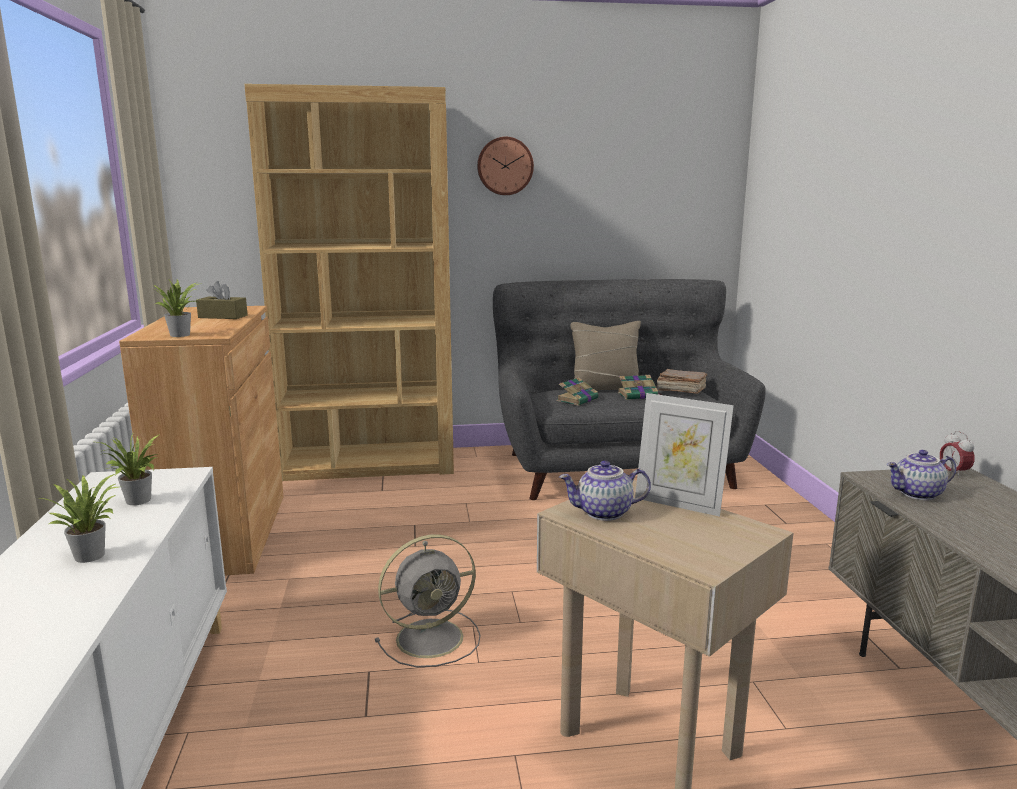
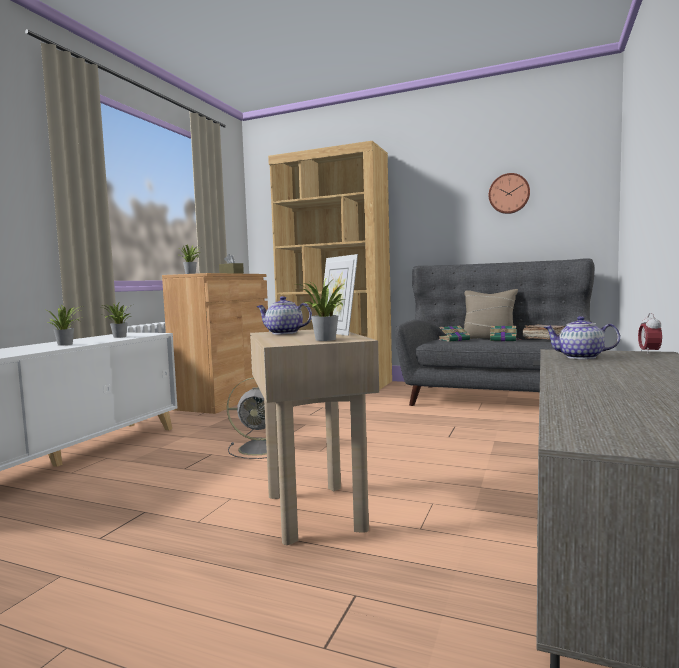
camera: 30 degrees right, 10 degrees down
(505, 166) = (428, 191): wall clock -> wall clock (509, 194)
(731, 541) = (325, 340): none -> potted plant

